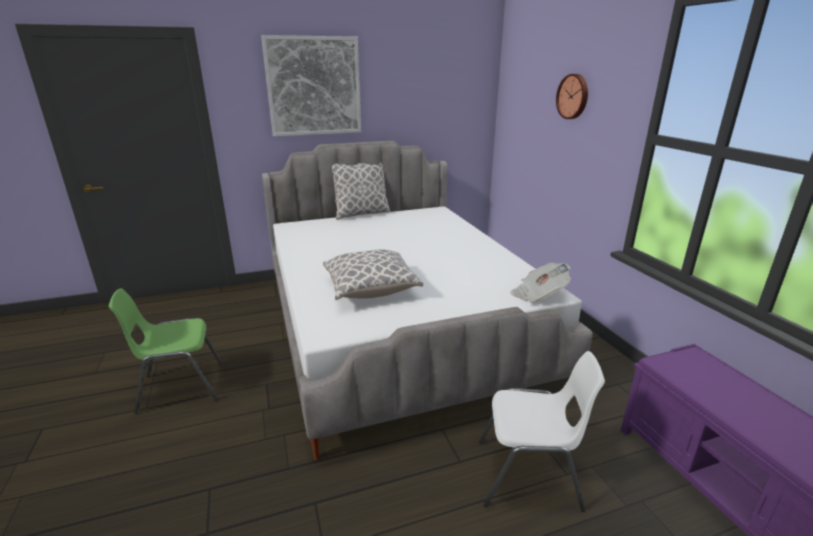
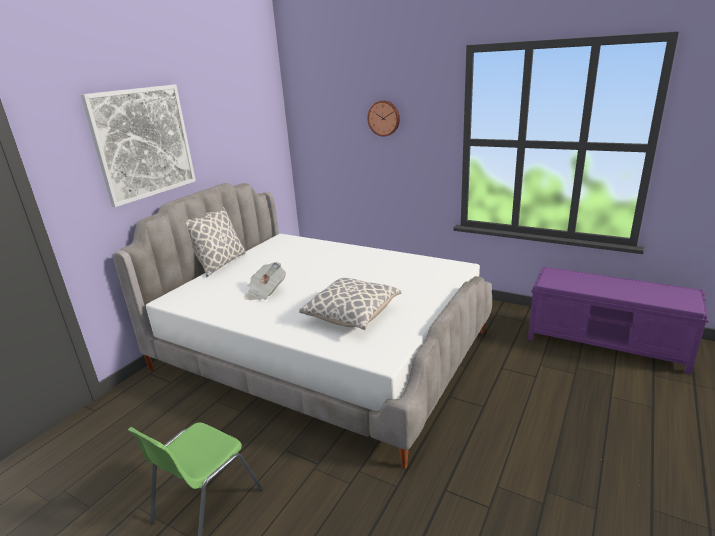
camera: 40 degrees left, 0 degrees up
(530, 476) = (523, 389): white chair -> none
(538, 295) = (455, 271): newspaper -> newspaper (265, 292)

